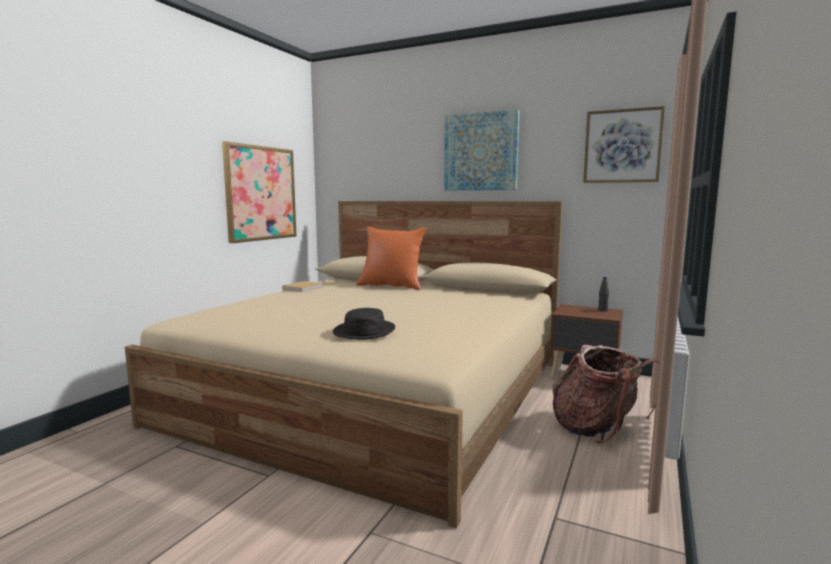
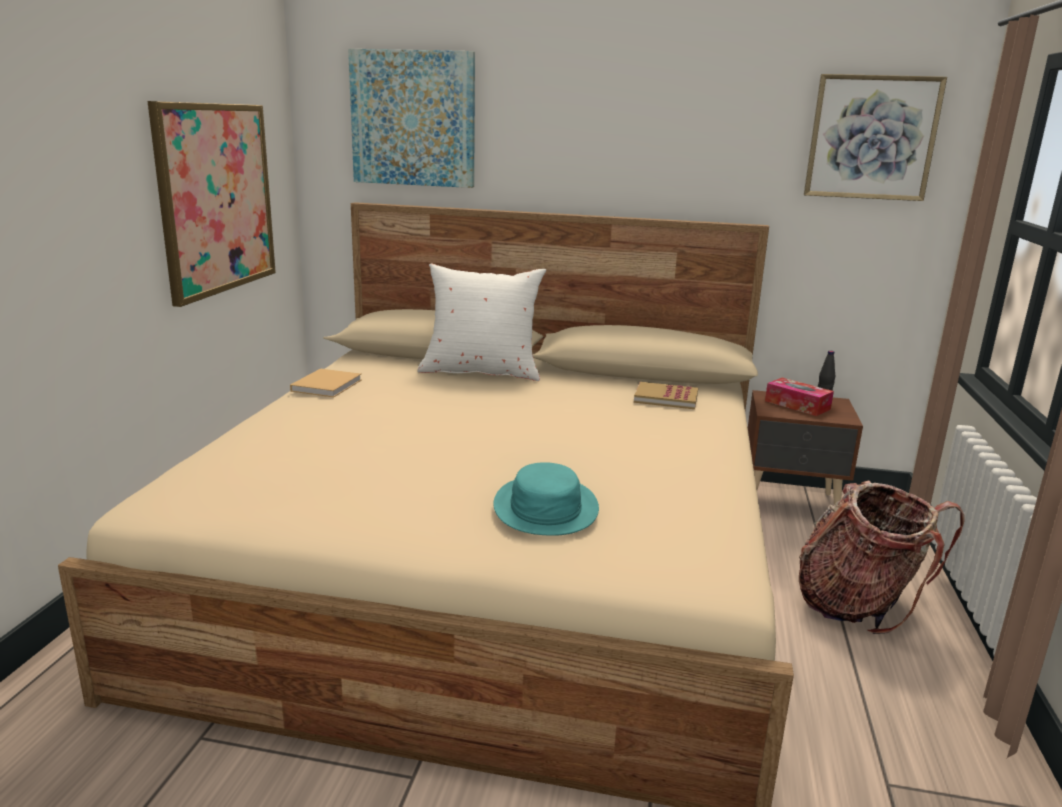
camera: 15 degrees left, 10 degrees up
(364, 331) = (545, 508): black hat -> turquoise hat
(391, 286) = (481, 371): orange pillow -> white pillow
(481, 152) = (628, 128): picture -> picture (413, 119)
(487, 298) = (666, 398): none -> book
(583, 311) = (797, 405): none -> tissue box

